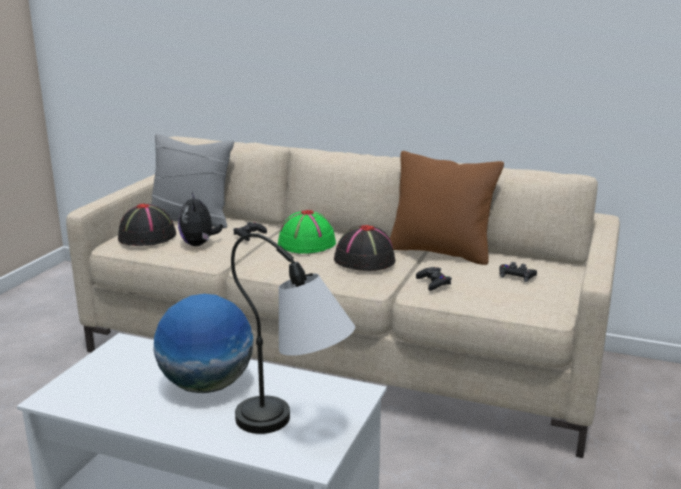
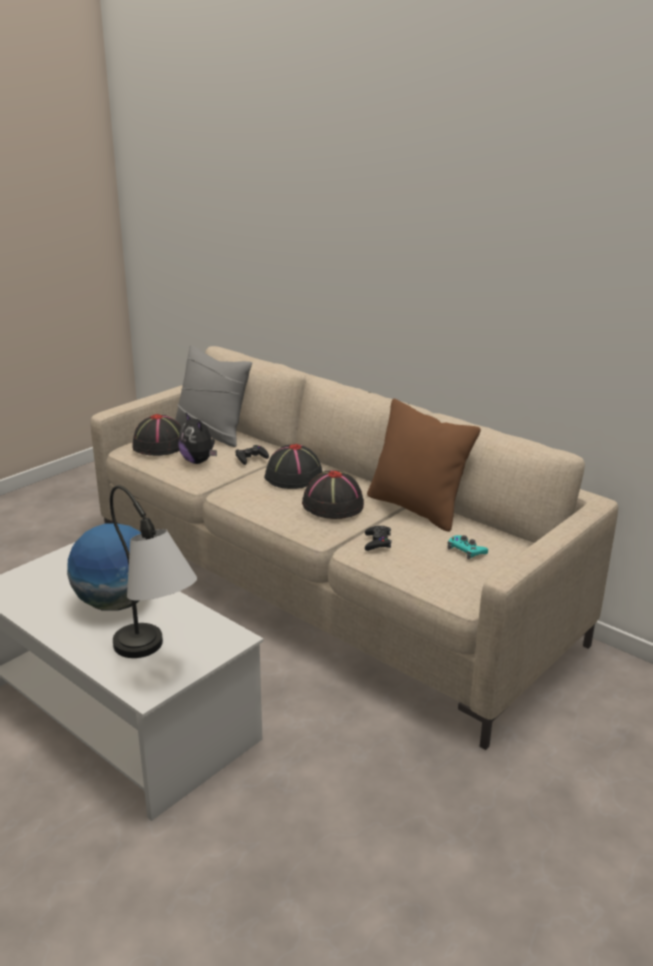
camera: 20 degrees right, 5 degrees up
(199, 244) = (198, 461): plush toy -> plush toy turned 45 degrees counterclockwise
(306, 244) = (293, 477): green hat -> black hat
(516, 276) = (466, 551): black game controller -> turquoise game controller

